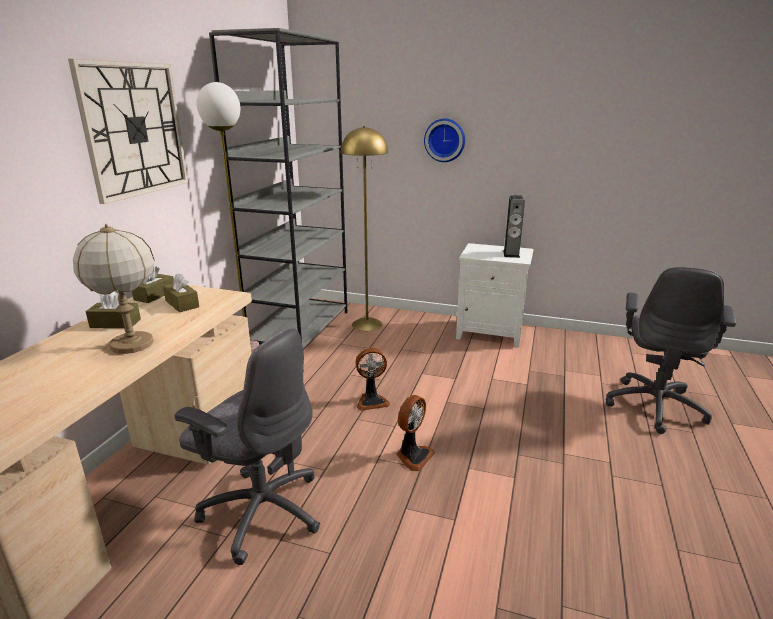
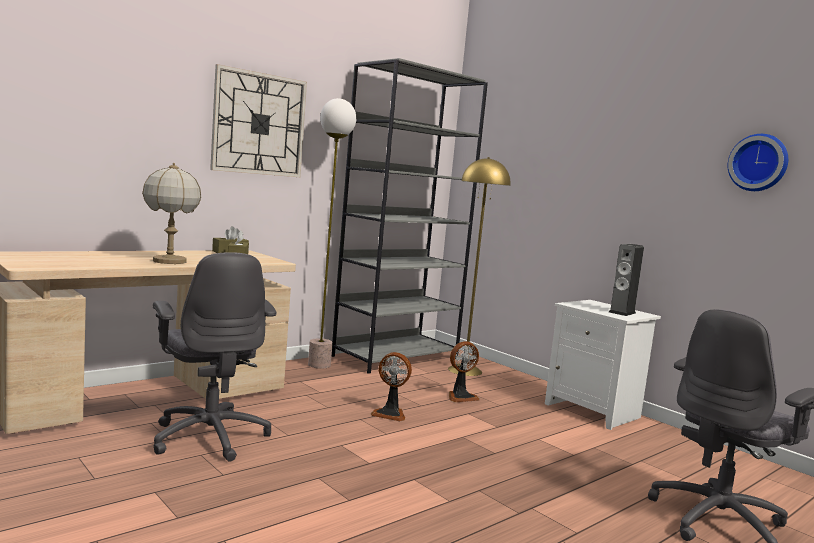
camera: 30 degrees right, 15 degrees down
(115, 323) = (180, 254): brown tissue box -> none
(413, 456) = (374, 454): fan -> fan (460, 397)
(445, 140) = (580, 182): wall clock -> wall clock (759, 163)

